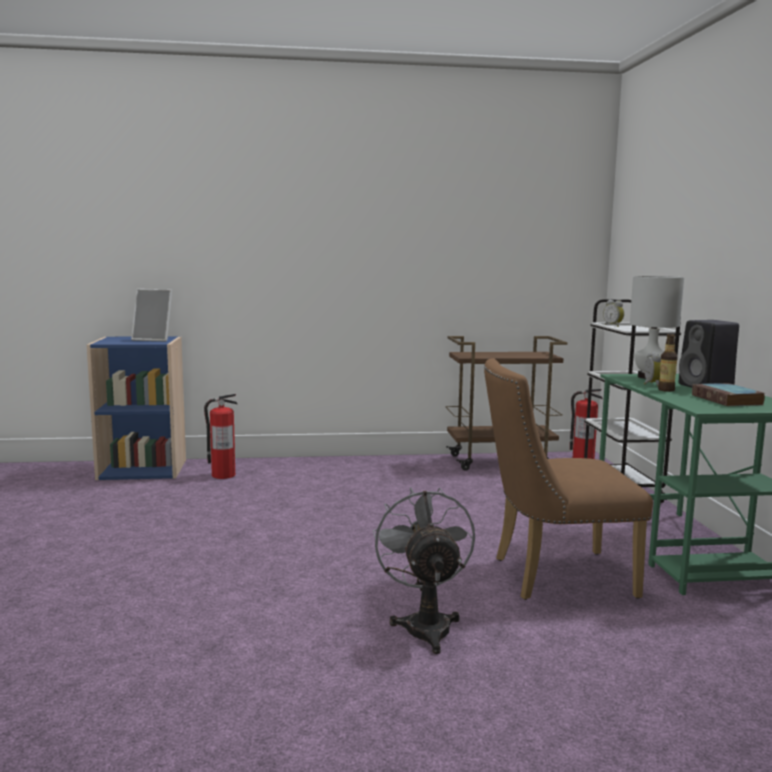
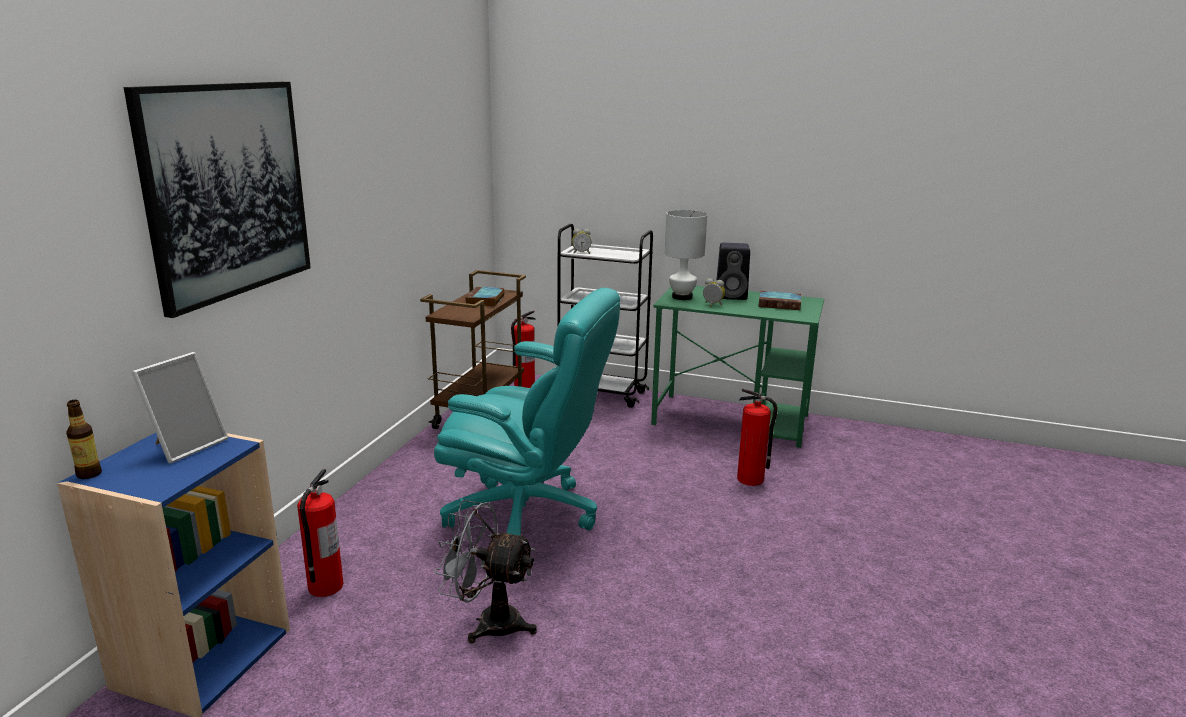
camera: 65 degrees left, 10 degrees up
(249, 213) = (227, 191): none -> picture
(357, 504) = (528, 518): none -> turquoise office chair
(425, 624) = (810, 555): grey fan -> grey fan (488, 622)
(515, 355) = (485, 300): none -> book
(552, 576) = (751, 479): brown chair -> fire extinguisher
(666, 390) = (736, 307): bottle -> bottle (89, 474)

